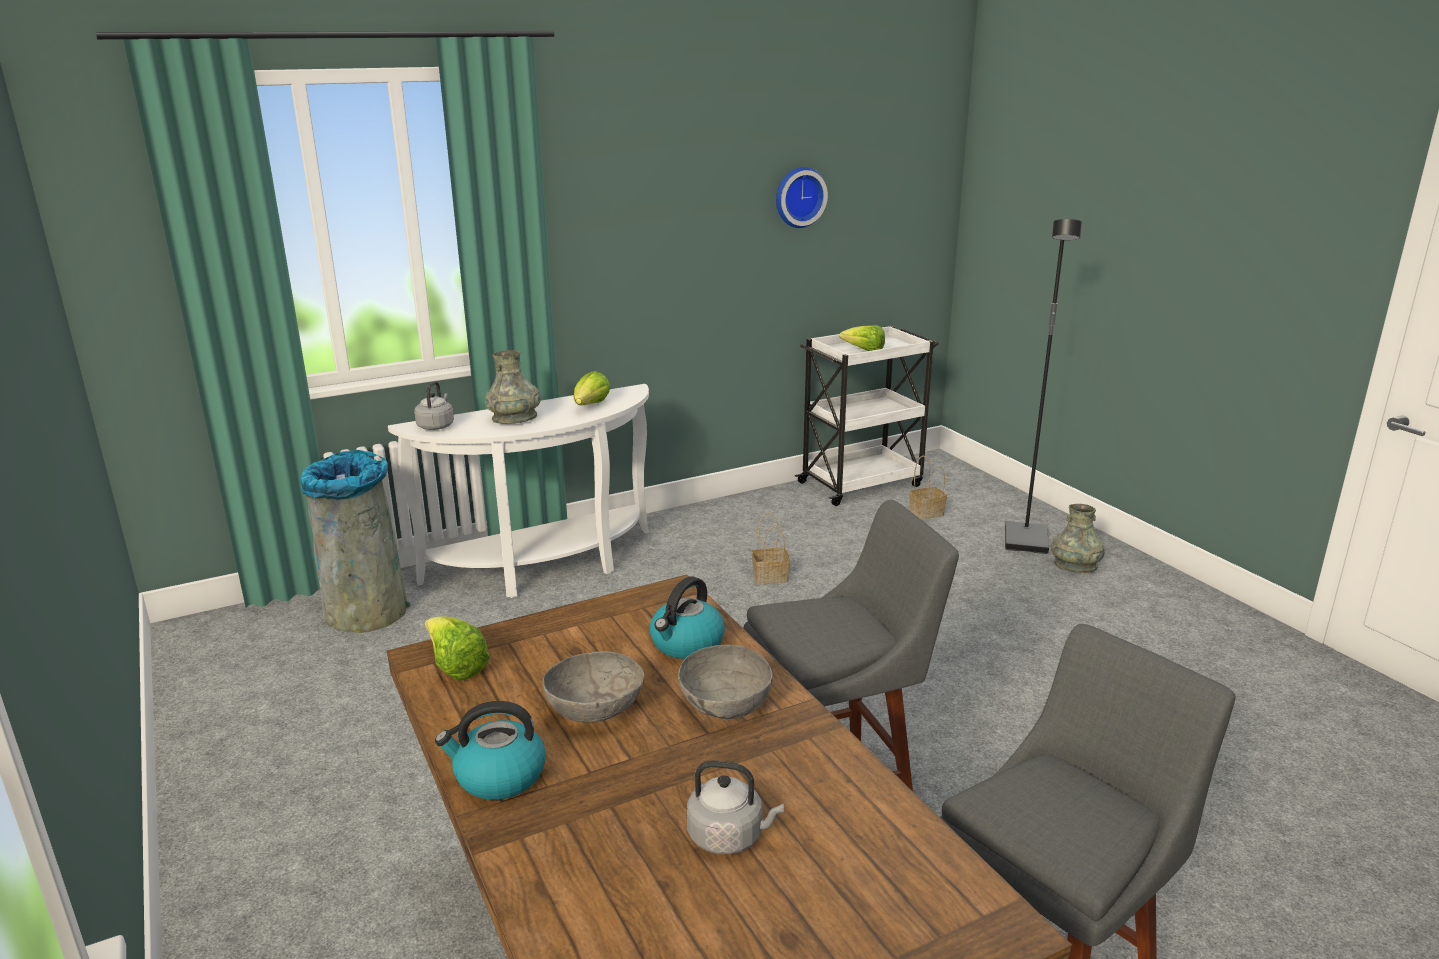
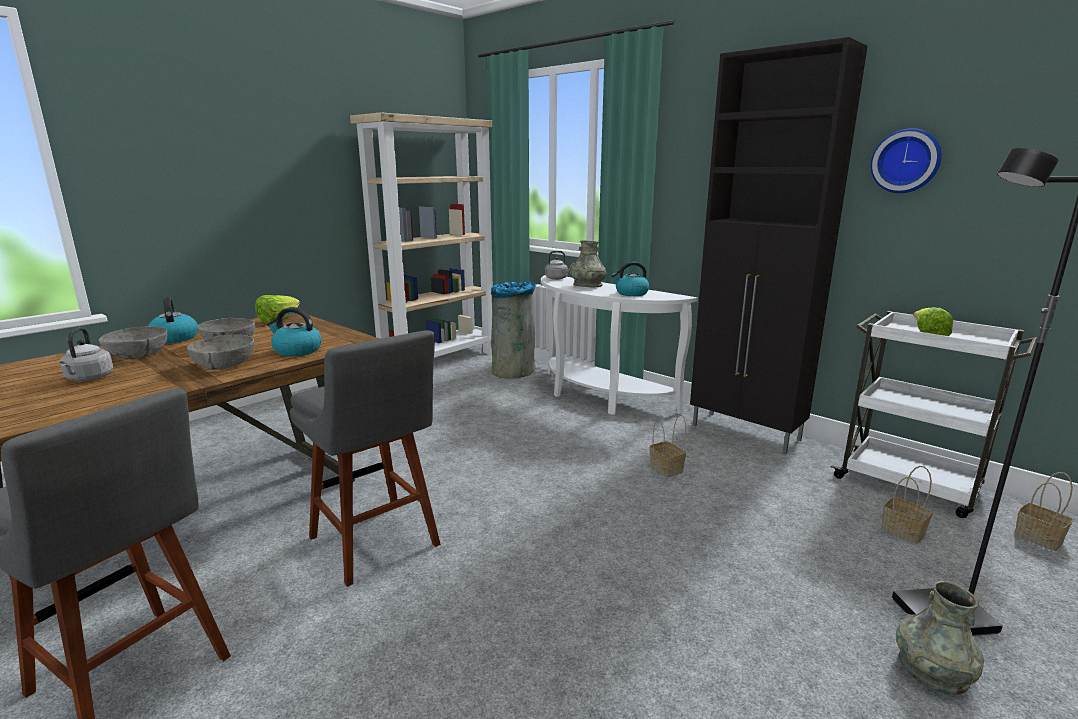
camera: 70 degrees right, 5 degrees down
(211, 677) = (439, 360): none -> beige bookcase
(590, 406) = (631, 293): lettuce -> kettle
(600, 804) = (138, 355): none -> grey bowl
(722, 513) = (746, 433): none -> black cabinet
(952, 474) = (1040, 538): none -> basket

